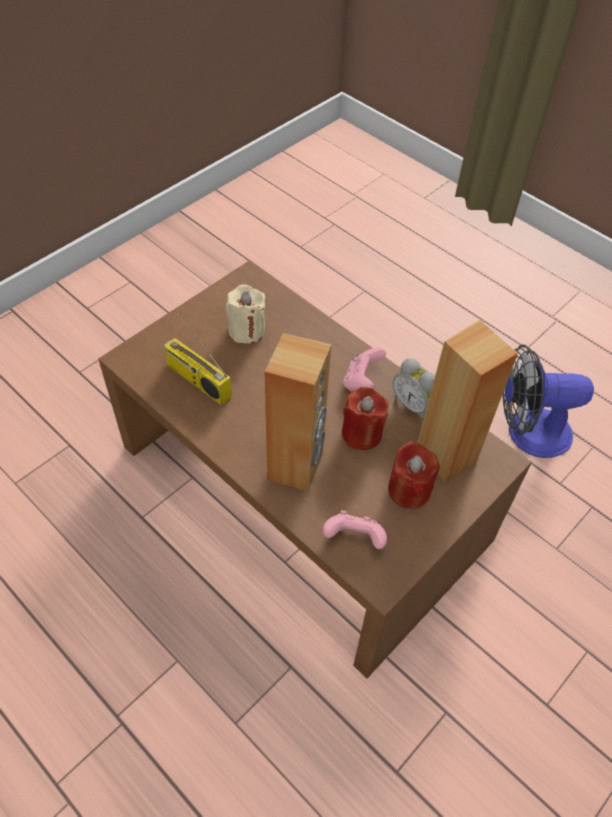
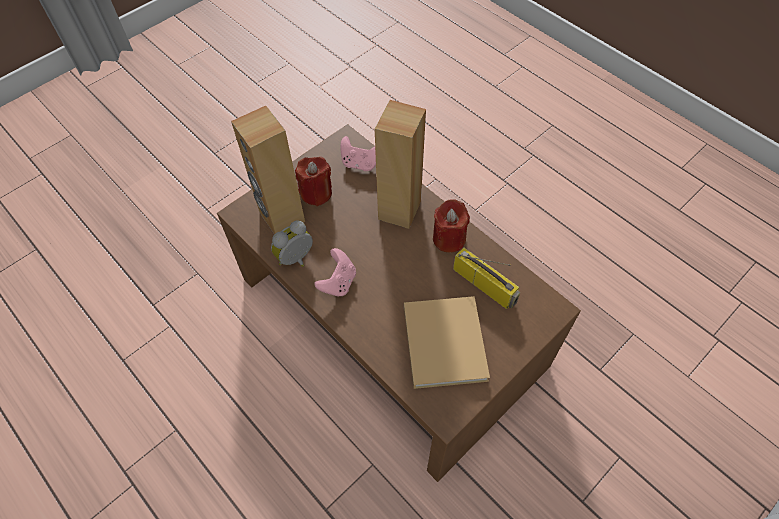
camera: 175 degrees left, 5 degrees up
(247, 330) = (444, 340): beige candle -> beige book
(362, 433) = (345, 235): red candle -> red candle (449, 238)
(414, 405) = (296, 259): alarm clock -> alarm clock turned 90 degrees counterclockwise
(528, 432) = (176, 376): fan -> none

